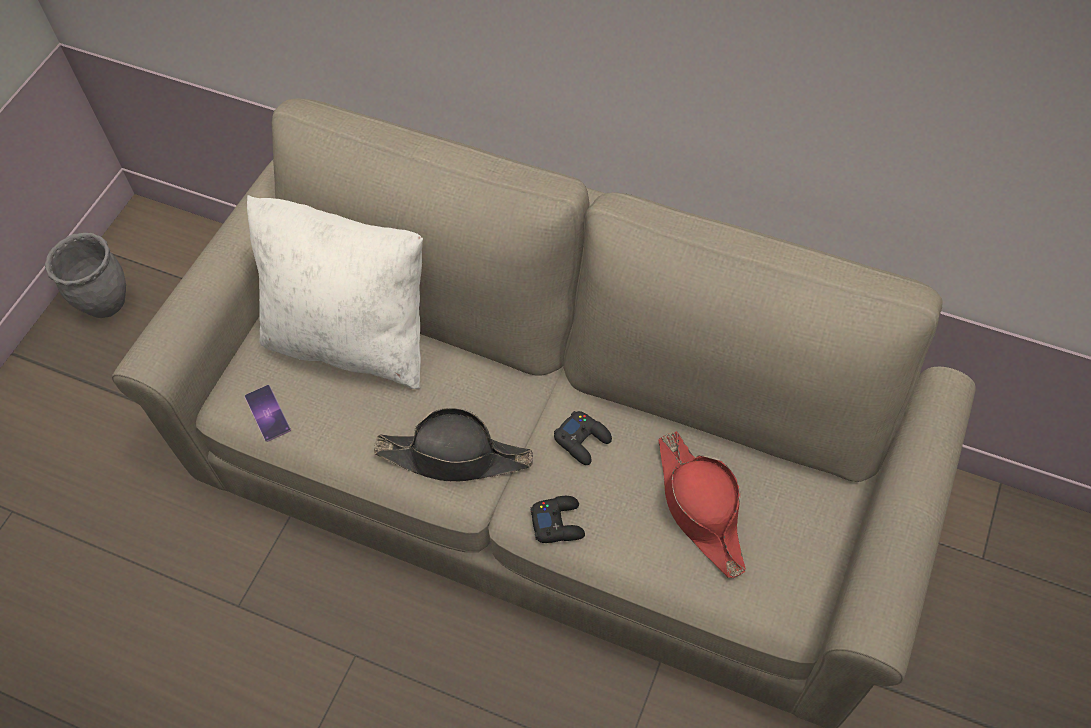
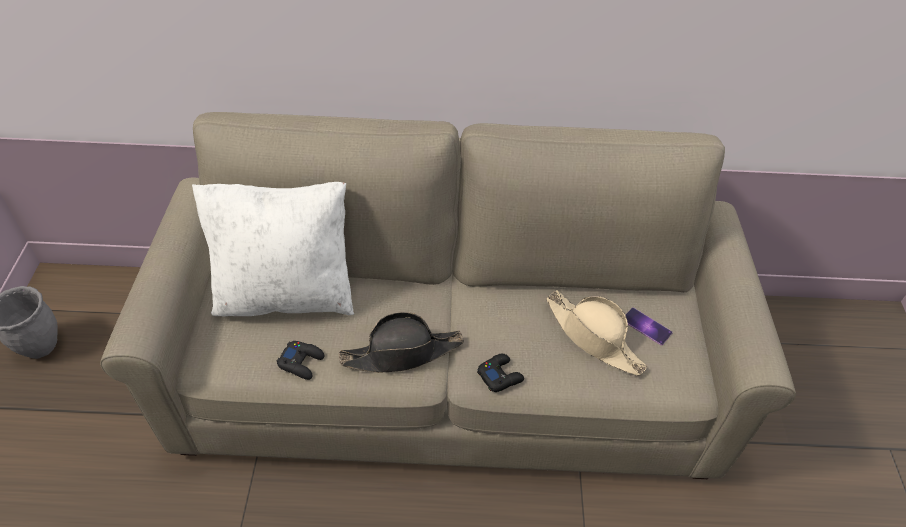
camera: 25 degrees left, 10 degrees down
(267, 413) = (238, 363): phone -> phone (646, 326)
(583, 440) = (491, 316): black game controller -> black game controller (301, 362)
(700, 508) = (594, 337): red hat -> beige hat

